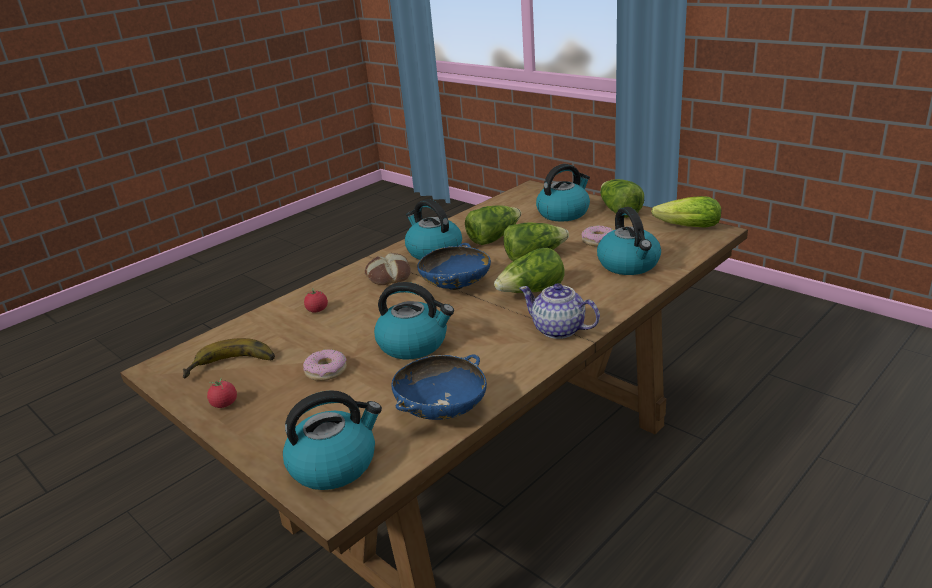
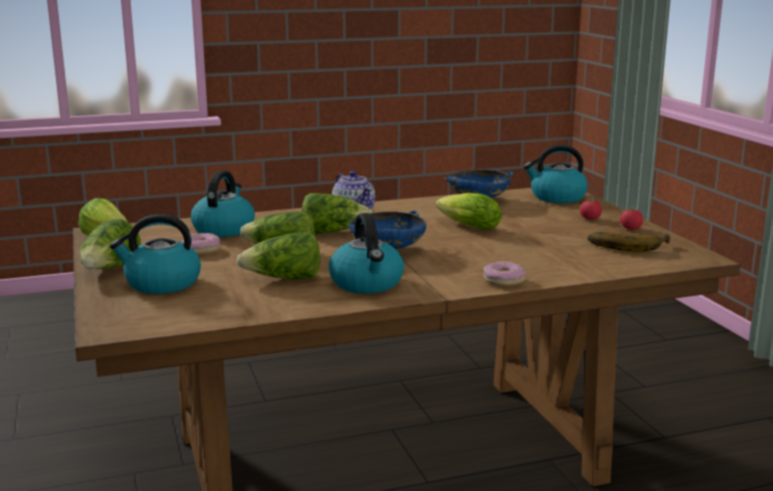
camera: 155 degrees left, 10 degrees down
(317, 310) = (536, 263): tomato -> tomato (590, 218)
(326, 371) = (546, 228): donut -> donut (504, 280)
(388, 276) = (442, 273): bread -> none
(414, 344) = (466, 226): kettle -> lettuce

